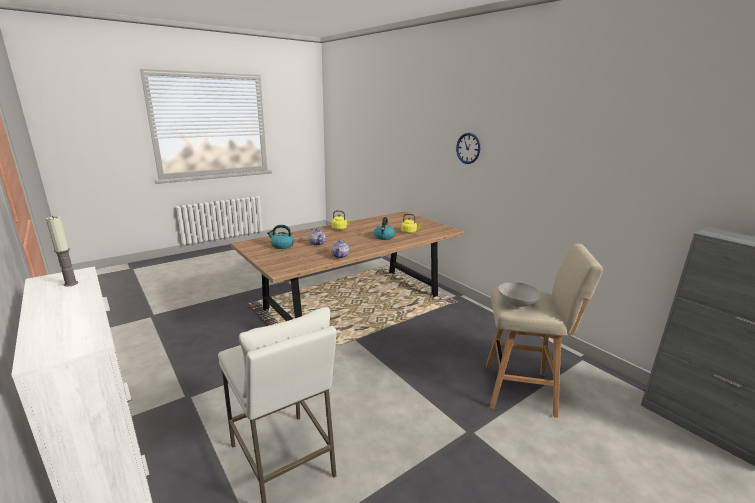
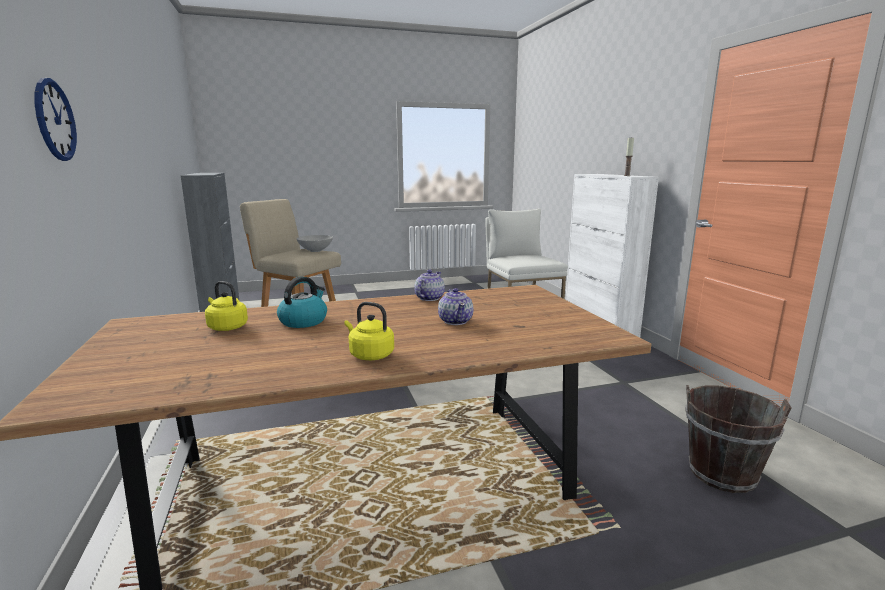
camera: 160 degrees left, 5 degrees down
(182, 329) = (722, 474): none -> brown bucket
(282, 246) = (528, 323): kettle -> none

